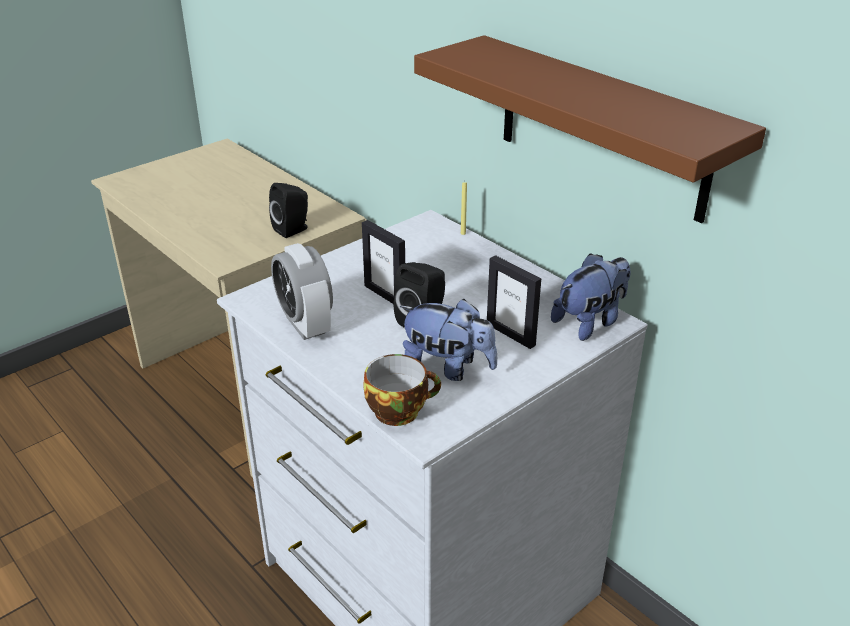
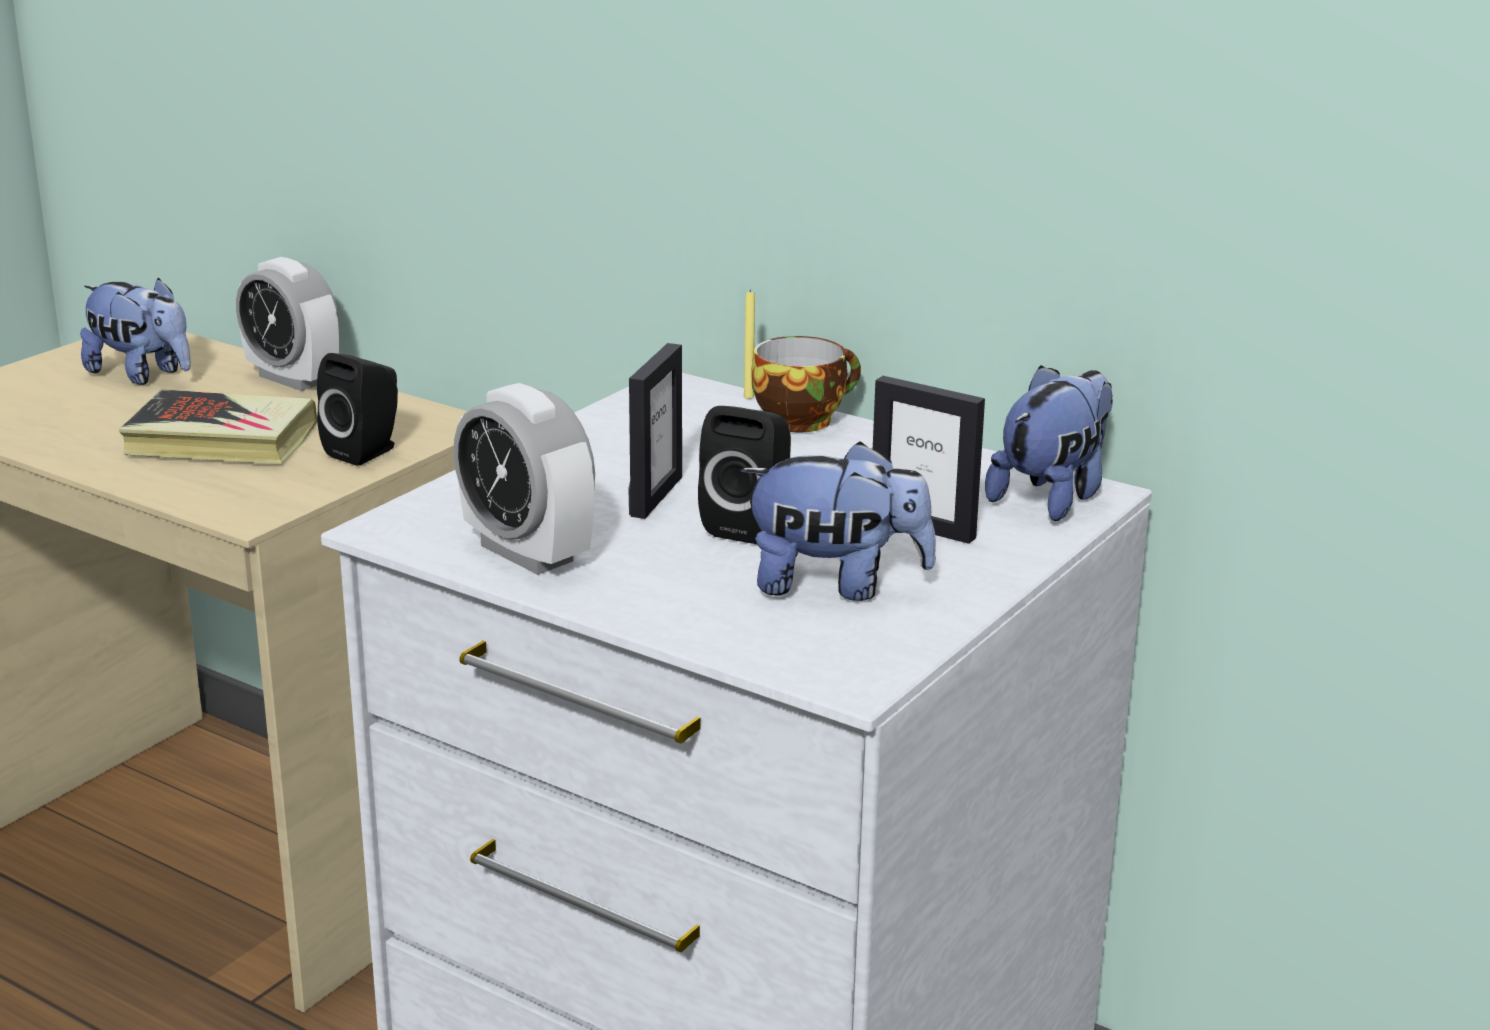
camera: 15 degrees left, 10 degrees down
(213, 172) = (142, 375): none -> plush toy
(231, 215) = (221, 440): none -> book
(279, 181) = (293, 379): none -> alarm clock
(385, 295) = (655, 496): picture frame -> picture frame turned 105 degrees counterclockwise
(399, 410) = (783, 652): cup -> cup (801, 419)
(601, 127) = (1028, 141): brown shelf -> none

